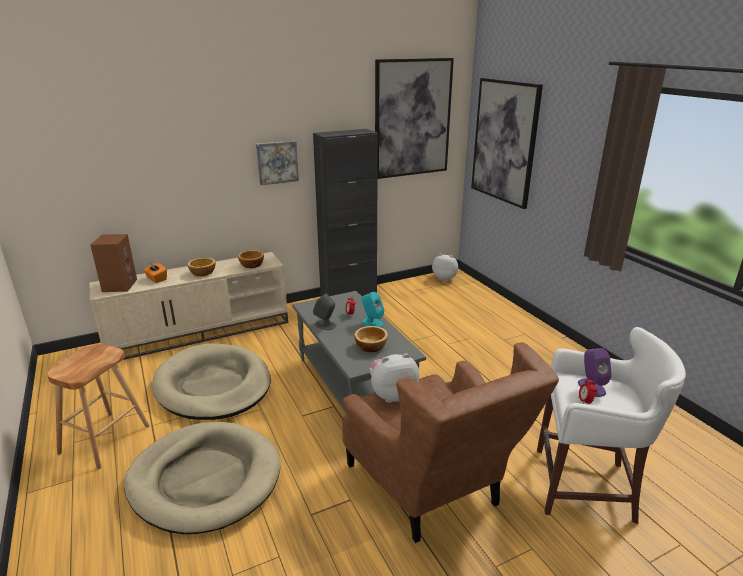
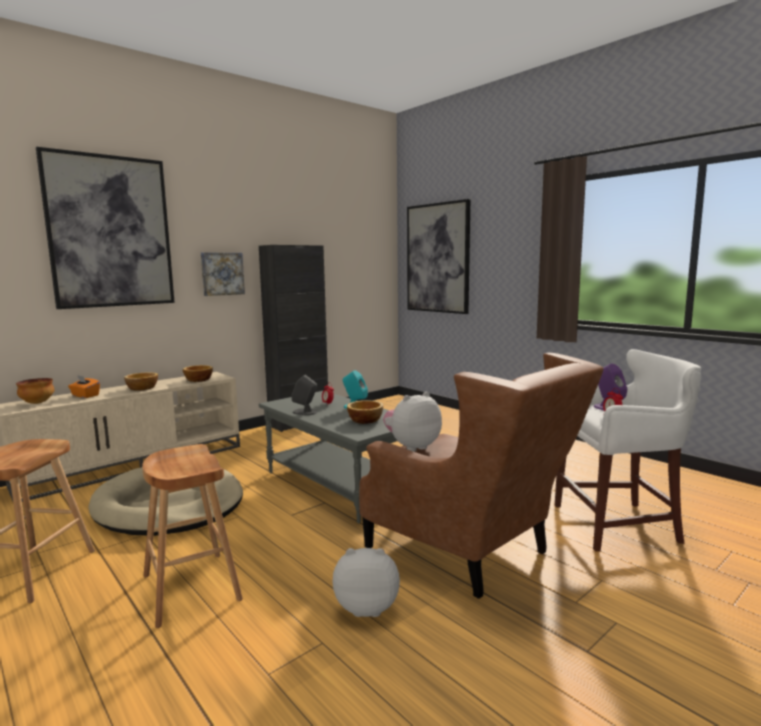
camera: 15 degrees left, 15 degrees down
(119, 285) = (37, 403): brown speaker -> bowl
(205, 479) = (191, 588): beige dog bed -> brown stool
(412, 118) = (349, 242): picture -> picture (110, 232)
(444, 278) = (390, 401): plush toy -> plush toy (367, 607)

